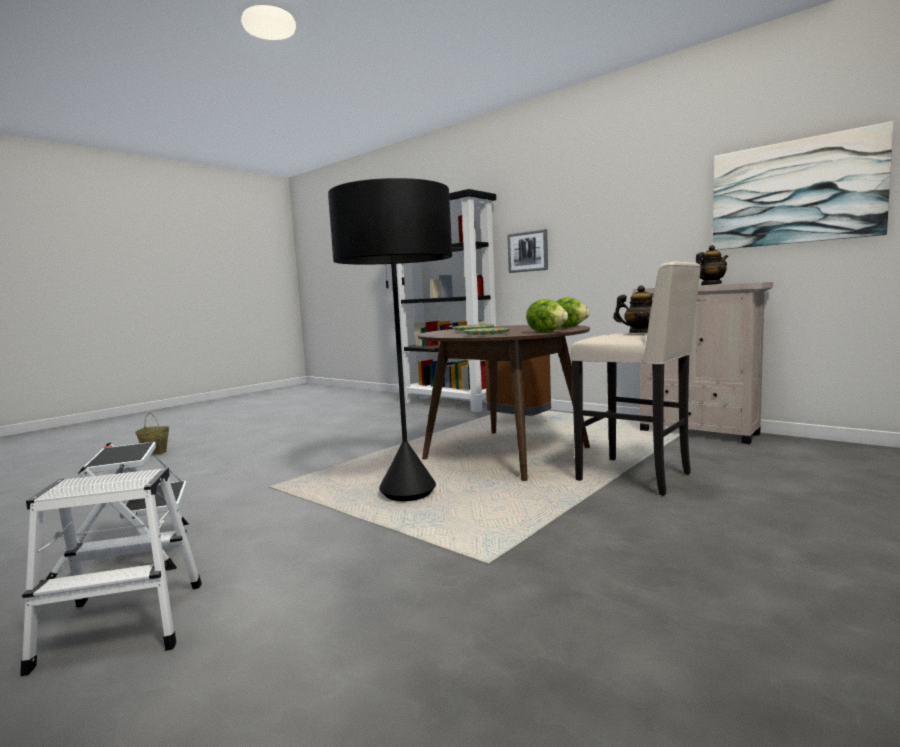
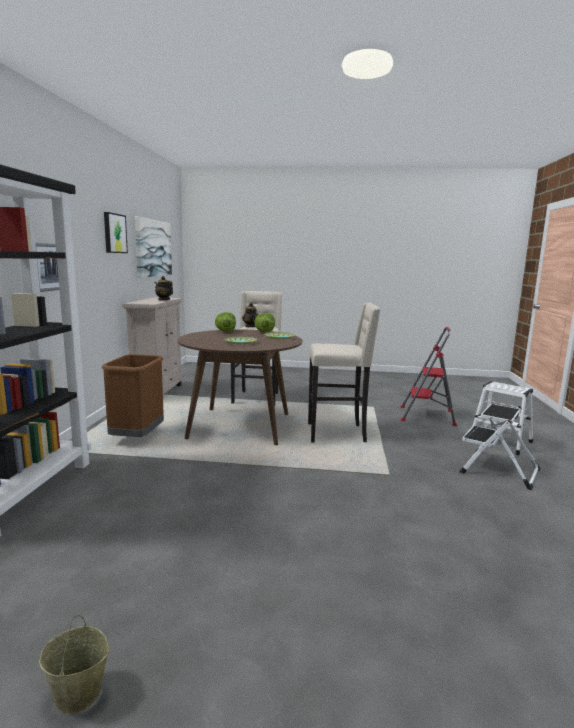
camera: 125 degrees left, 5 degrees up
(155, 453) = (443, 635): beige bucket -> beige bucket (79, 694)
(348, 613) = (429, 416): none -> red step ladder
(408, 493) = (337, 433): black floor lamp -> beige stool
(647, 197) = (114, 233): none -> picture

